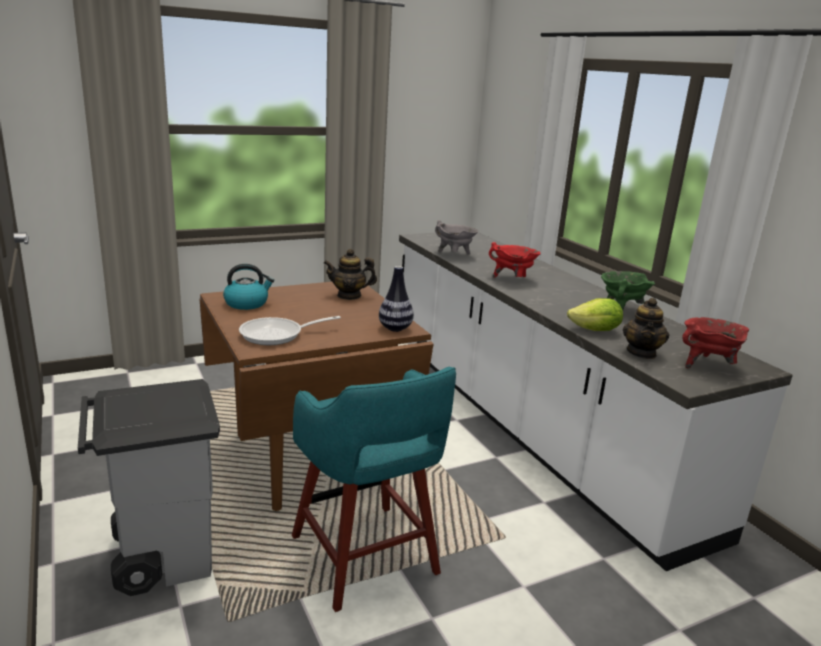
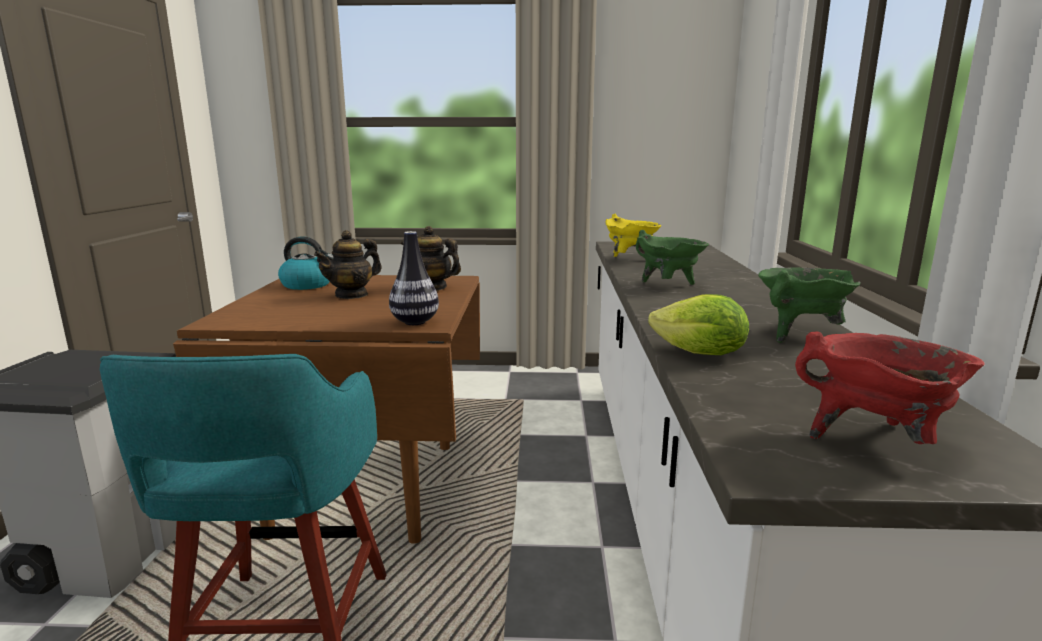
camera: 30 degrees right, 5 degrees down
(277, 335) = (269, 313): frying pan -> none
(454, 255) = (629, 260): grey cooking pot -> yellow cooking pot
(512, 279) = (668, 286): red cooking pot -> green cooking pot
(642, 353) = (742, 397): teapot -> teapot (352, 295)

